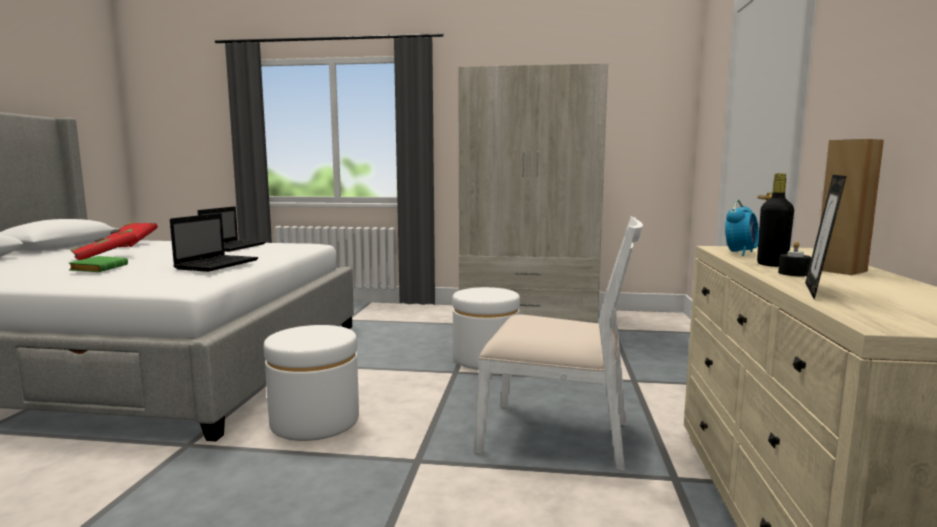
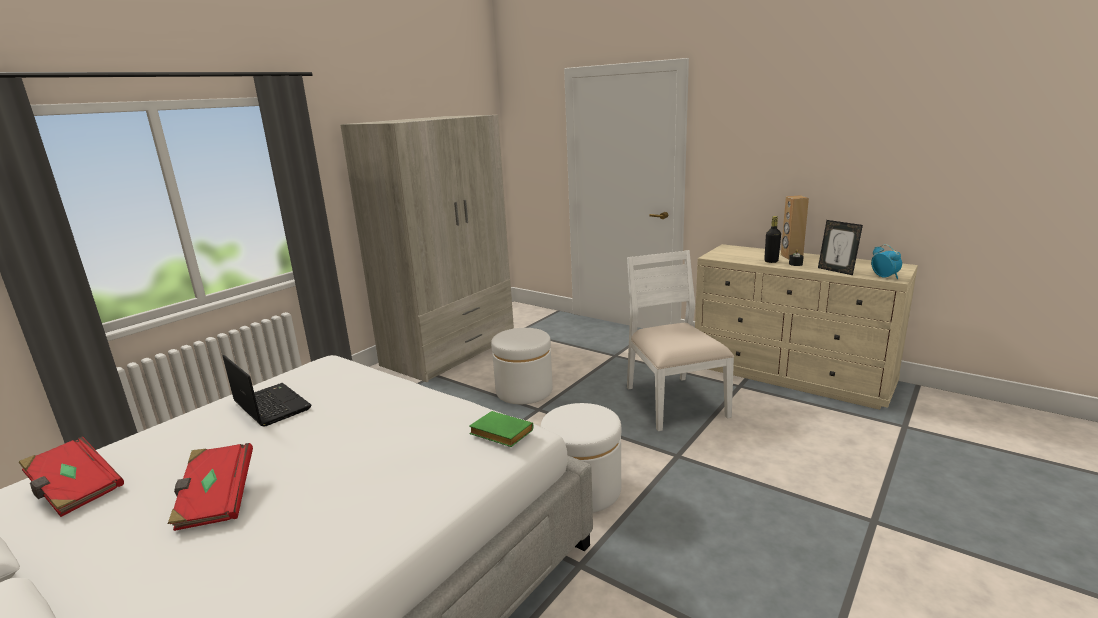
camera: 60 degrees left, 10 degrees up
(99, 268) = (339, 495): green book -> green book (499, 434)
(218, 264) = (426, 414): laptop -> none
(556, 435) = (673, 401): white chair -> white chair turned 60 degrees counterclockwise
(740, 253) = (732, 257): alarm clock -> alarm clock (884, 277)

